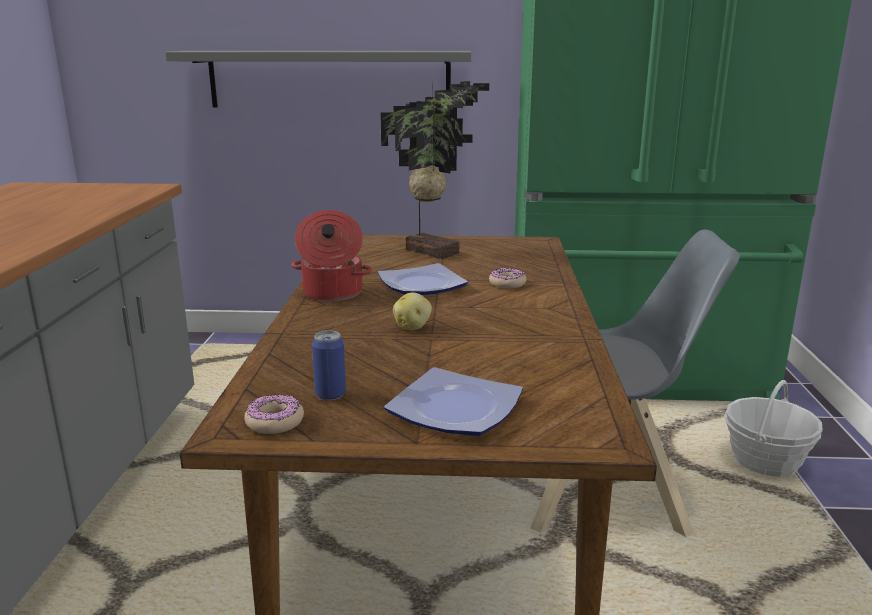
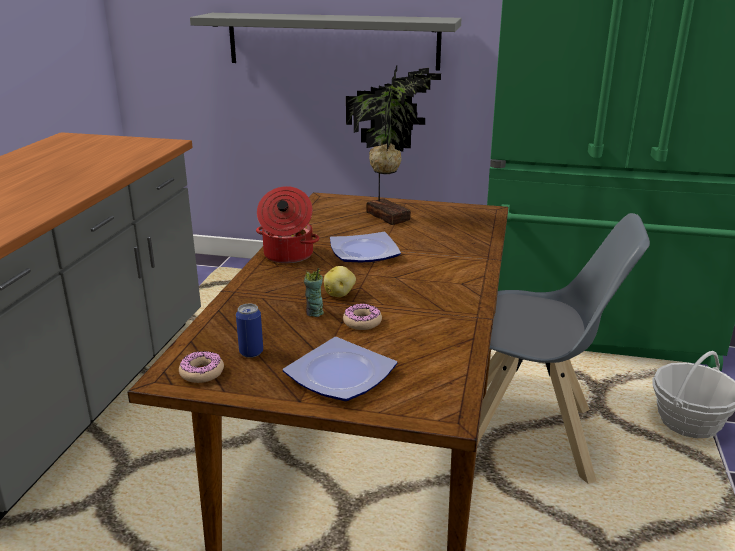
camera: 10 degrees right, 5 degrees up
(391, 348) = (314, 313): none -> cup
(507, 284) = (437, 255): donut -> donut (362, 322)

